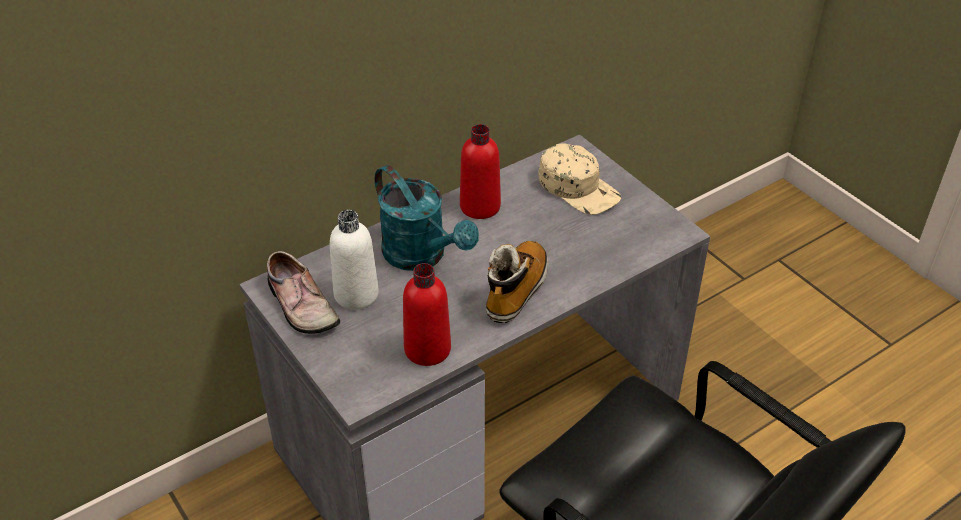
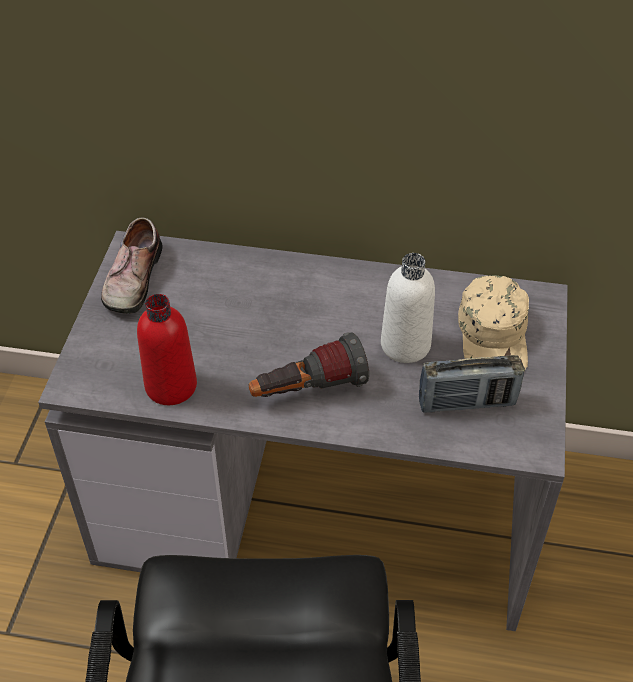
camera: 45 degrees right, 5 degrees up
(356, 294) = (181, 299): white bottle -> white bottle (405, 345)
(422, 256) = (273, 303): turquoise watering can -> none
(480, 206) = (379, 292): red bottle -> none
(516, 290) = (308, 390): boot -> flashlight
(613, 233) = (467, 403): none -> radio

